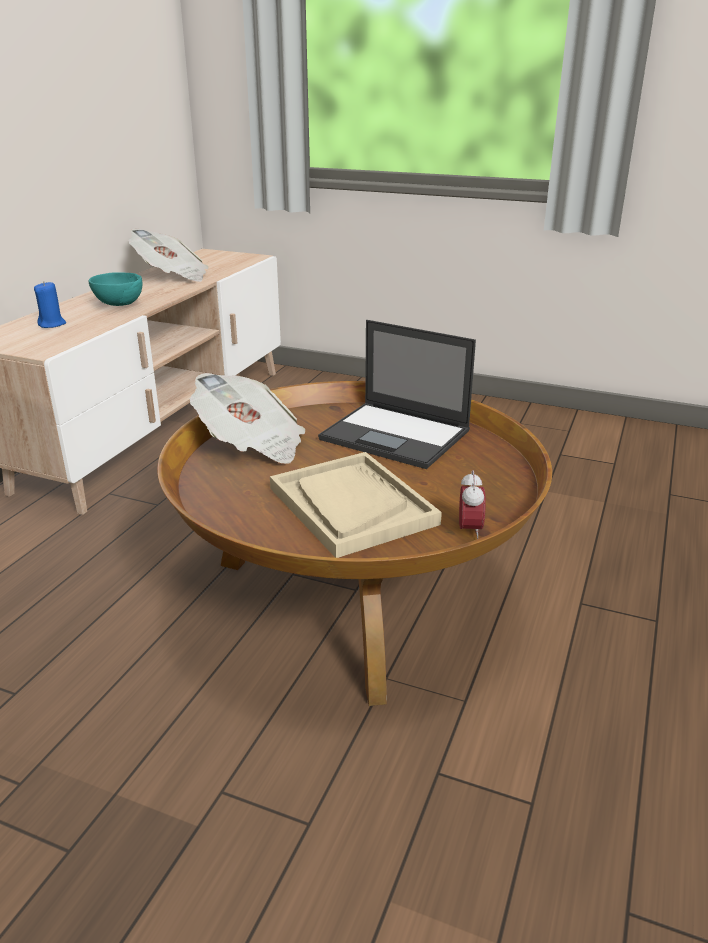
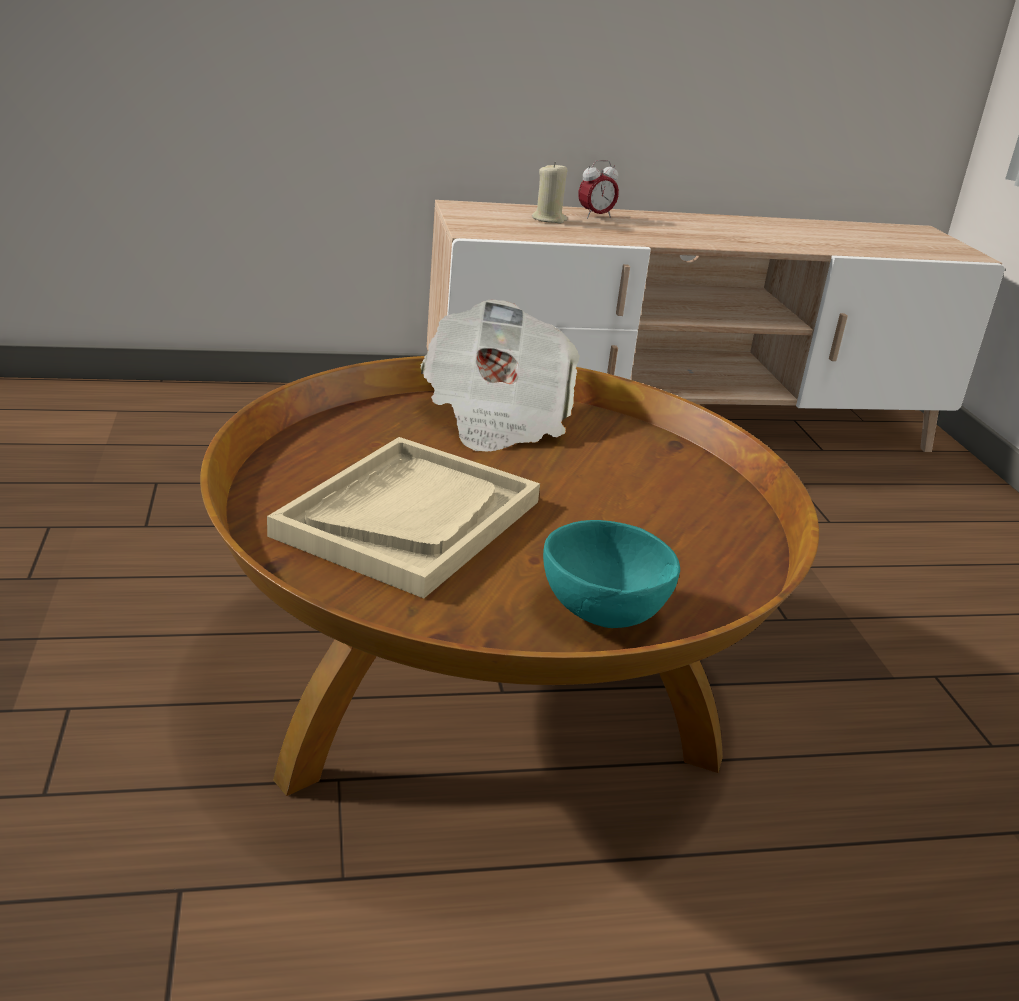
camera: 55 degrees right, 0 degrees up
(52, 324) = (549, 219): blue candle -> beige candle
(119, 305) = (657, 231): turquoise bowl -> turquoise bowl (602, 614)
(172, 276) = (798, 232): newspaper -> none
(396, 435) = (653, 508): laptop -> none
(469, 530) = (429, 627): alarm clock -> alarm clock (595, 216)

